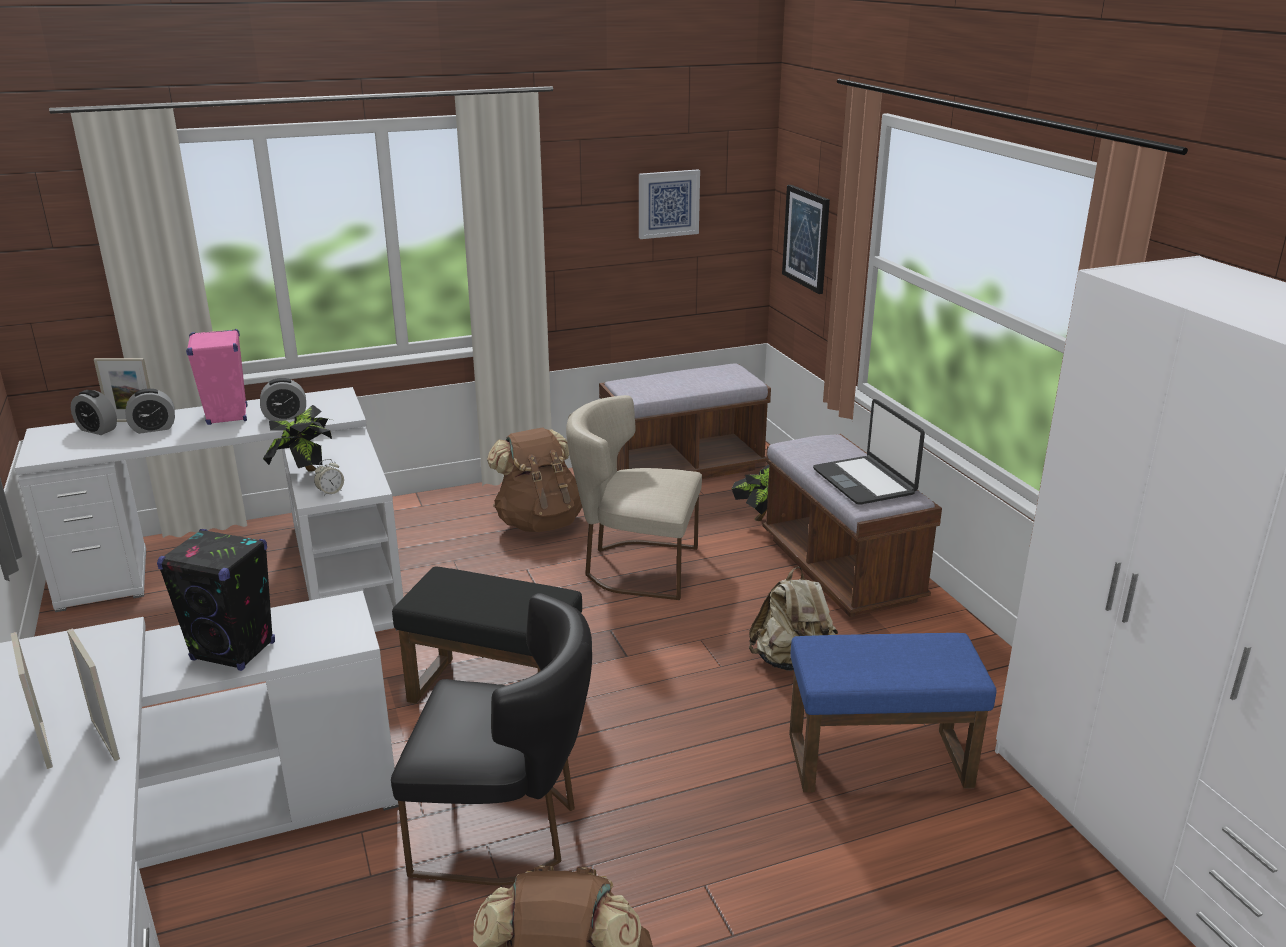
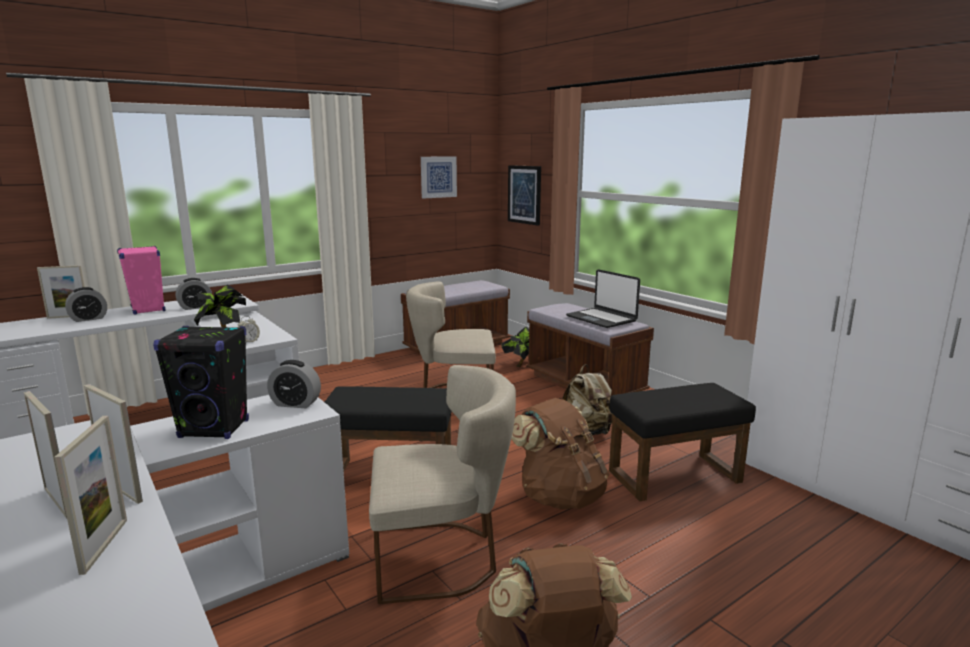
camera: 15 degrees left, 10 degrees down
(70, 811) = (104, 545): none -> picture frame
(97, 430) = (39, 322): alarm clock -> alarm clock (295, 404)
(506, 829) = (442, 558): black chair -> beige chair
(540, 522) = (376, 381): brown backpack -> brown backpack (559, 496)
(877, 761) = (674, 477): blue ottoman -> black ottoman

